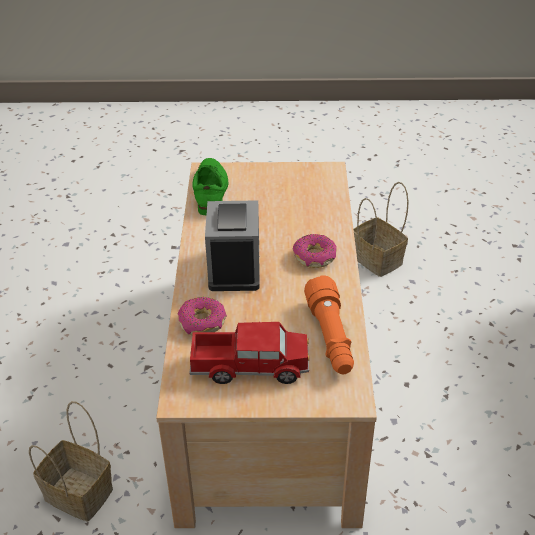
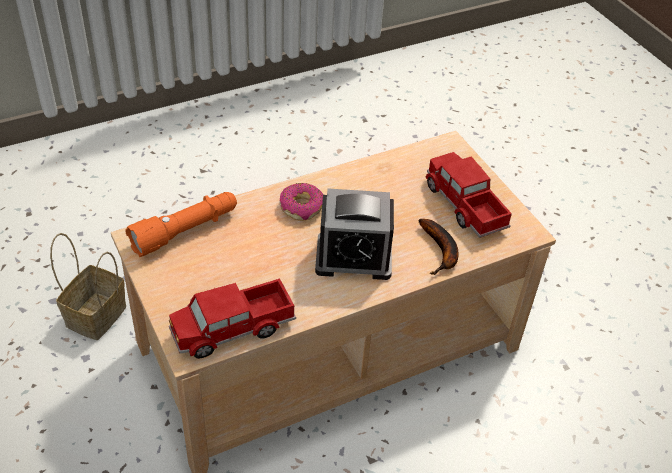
camera: 120 degrees left, 5 degrees up
(76, 494) = (544, 436): basket -> none
(202, 322) = (441, 251): donut -> banana
(211, 191) = (233, 328): green shoe -> toy truck
(234, 267) = (353, 257): alarm clock -> alarm clock turned 150 degrees counterclockwise
(330, 338) = (398, 170): orange flashlight -> orange flashlight (185, 231)

